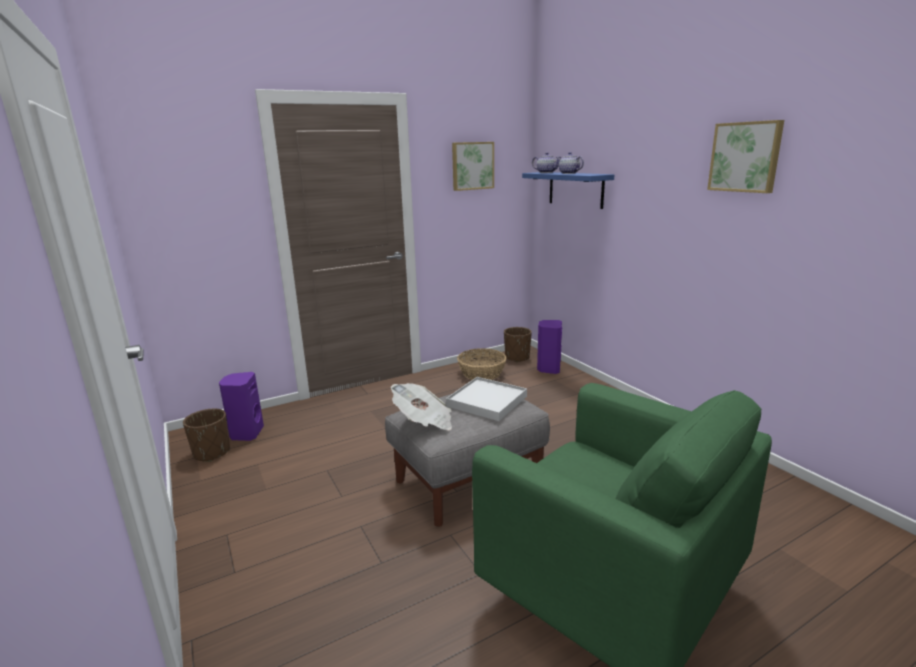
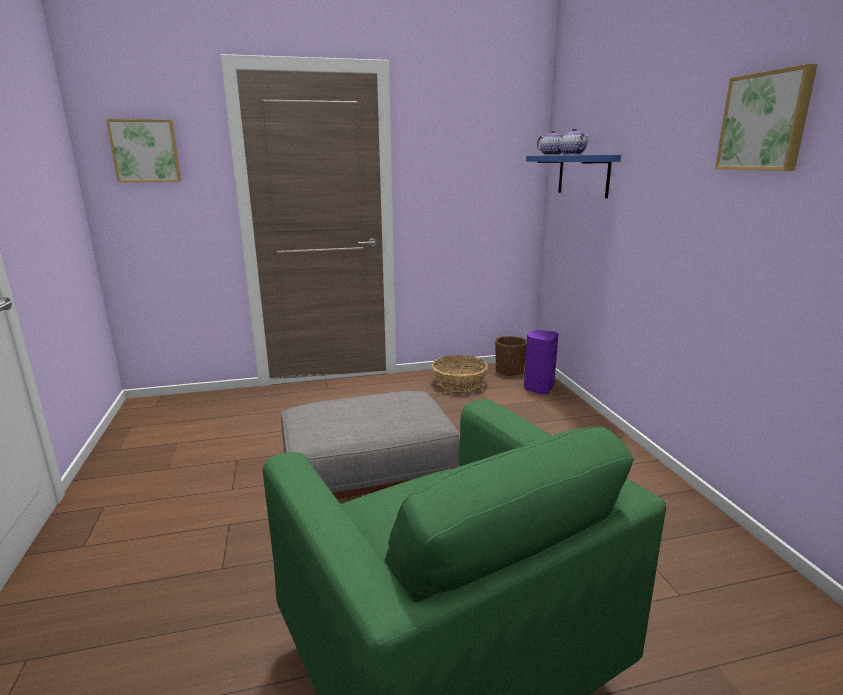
camera: 15 degrees right, 0 degrees up
(212, 453) = (147, 425): brown planter -> none
(246, 433) = (189, 411): purple speaker -> none
(424, 421) = (307, 420): newspaper -> none
(472, 166) = (467, 146): picture -> picture (145, 151)
(486, 401) = (392, 408): white tray -> none

